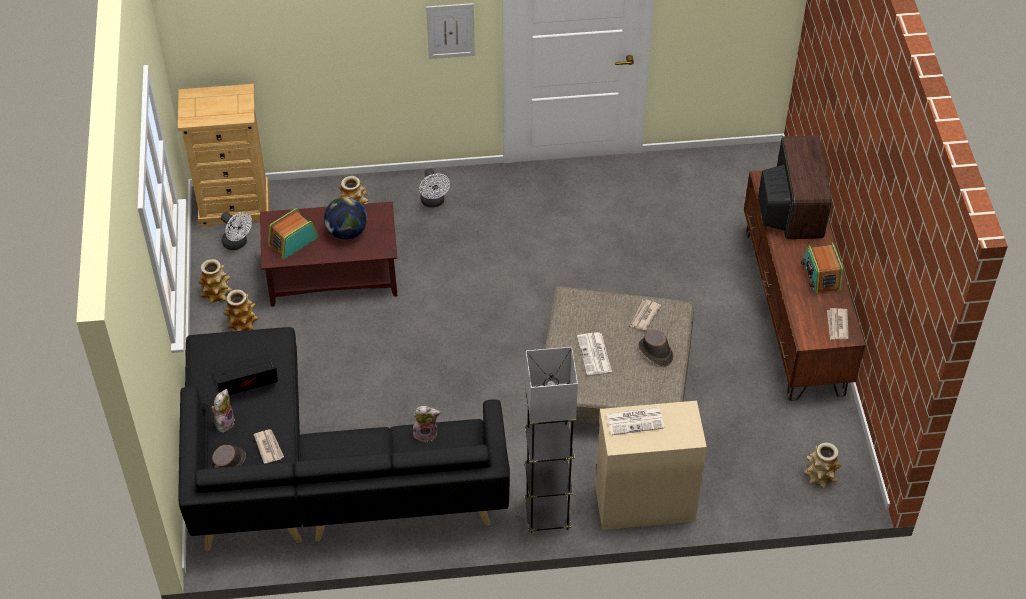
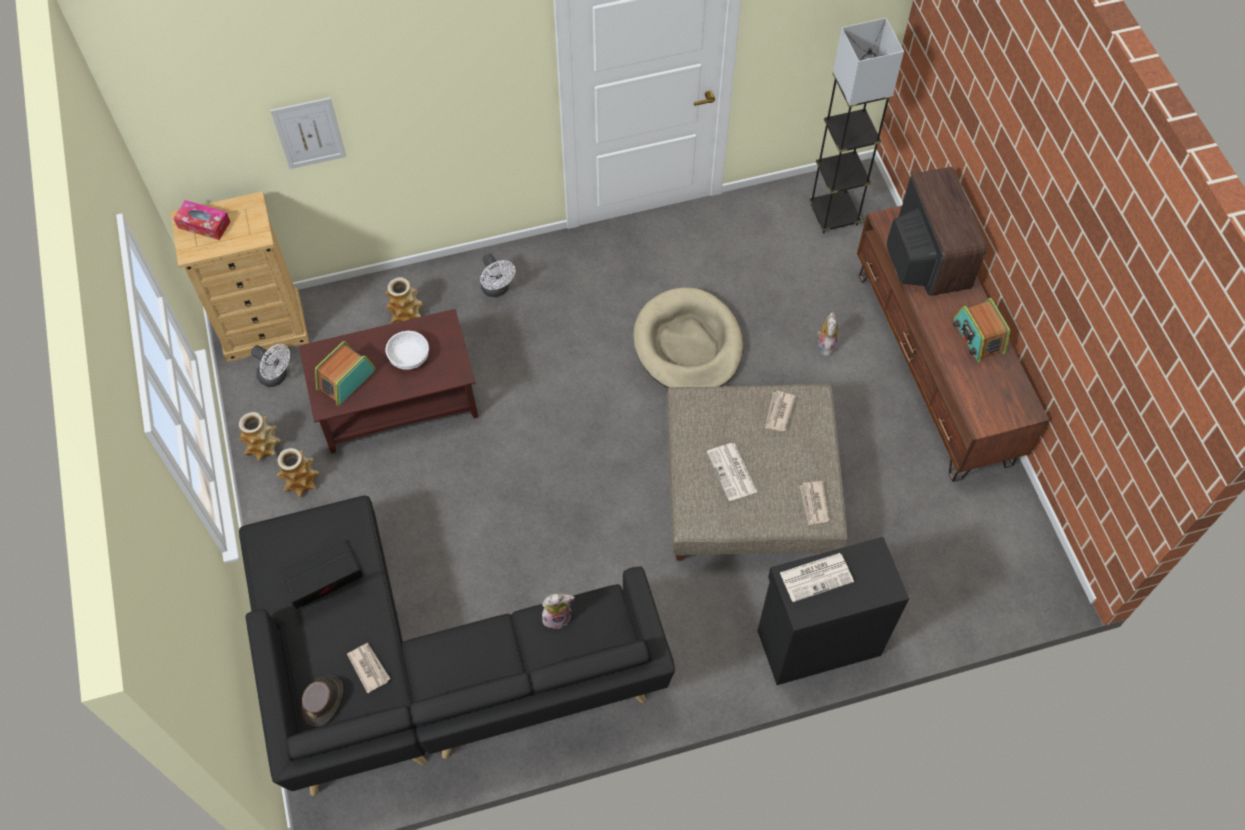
camera: 10 degrees left, 10 degrees up
(203, 102) = (204, 224): none -> tissue box
(224, 422) = (307, 641): plush toy -> plush toy (825, 345)
(347, 232) = (409, 357): globe -> white bowl
(450, 30) = (496, 94): picture -> picture (309, 133)
(547, 515) = (709, 676): grey floor lamp -> grey floor lamp (833, 215)
(586, 265) = (688, 344): none -> beige dog bed
(644, 503) = (817, 641): beige cabinet -> black cabinet
(655, 352) = (802, 458): brown hat -> none
(820, 476) = (1008, 573): vase -> none
(837, 325) = (1011, 399): newspaper -> newspaper (814, 504)

